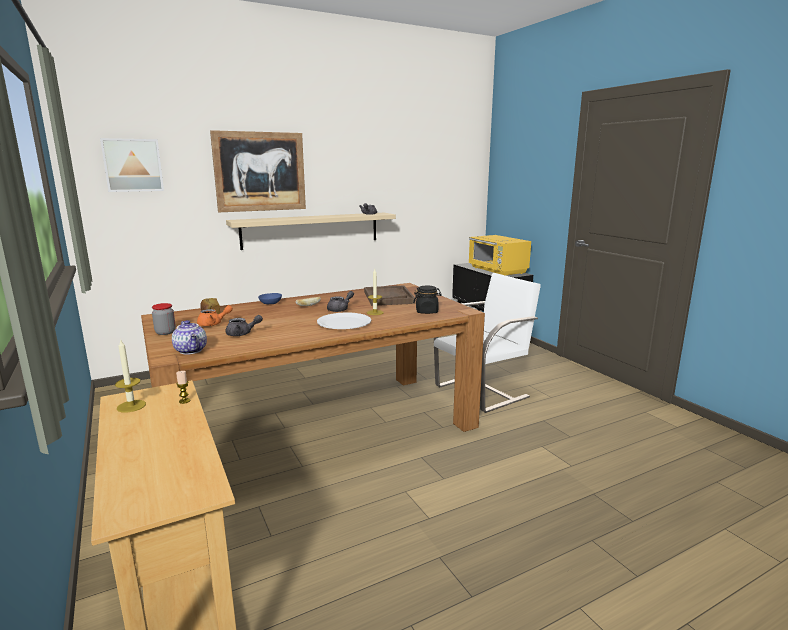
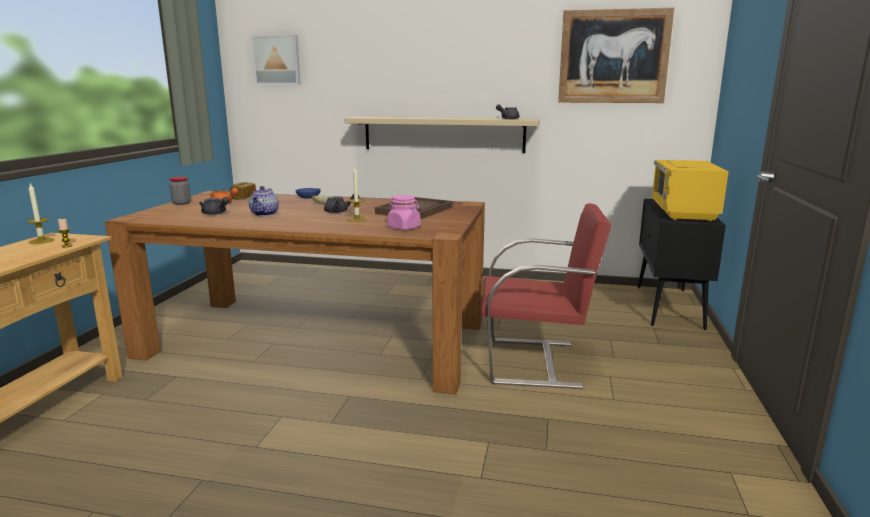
camera: 40 degrees right, 0 degrees up
(191, 350) = (154, 217): teapot -> teapot (265, 214)
(260, 172) = (390, 66): picture -> picture (613, 57)
(344, 323) = (304, 221): white plate -> none
(427, 311) = (404, 227): black jar -> pink jar
(483, 391) = (536, 362): white chair -> red chair

